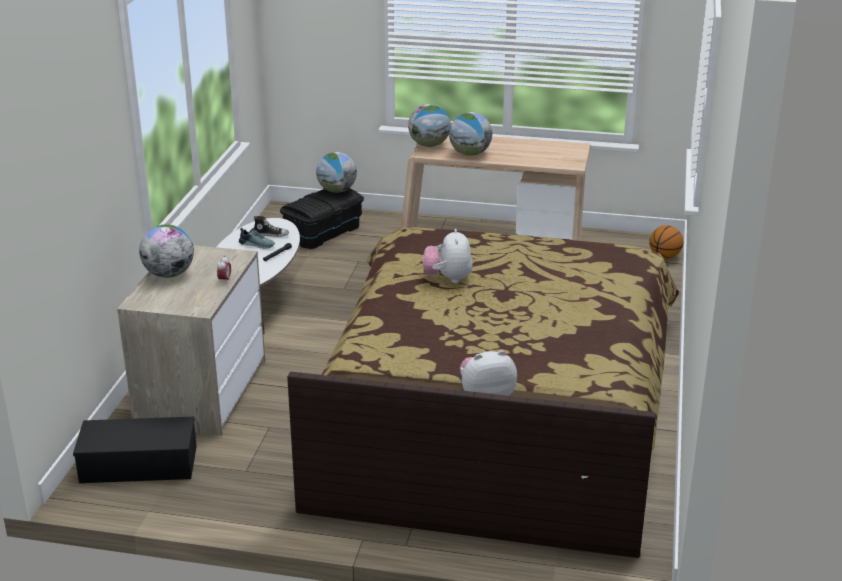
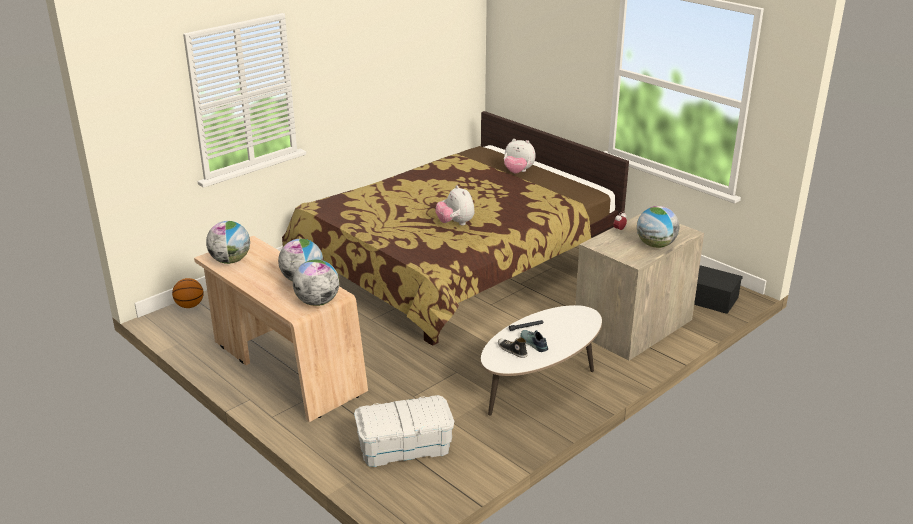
camera: 145 degrees left, 0 degrees up
(323, 232) = (404, 447): black storage box -> white storage box
(337, 190) = (378, 414): globe -> globe (230, 261)
(448, 279) = (455, 223): plush toy -> plush toy turned 120 degrees clockwise

